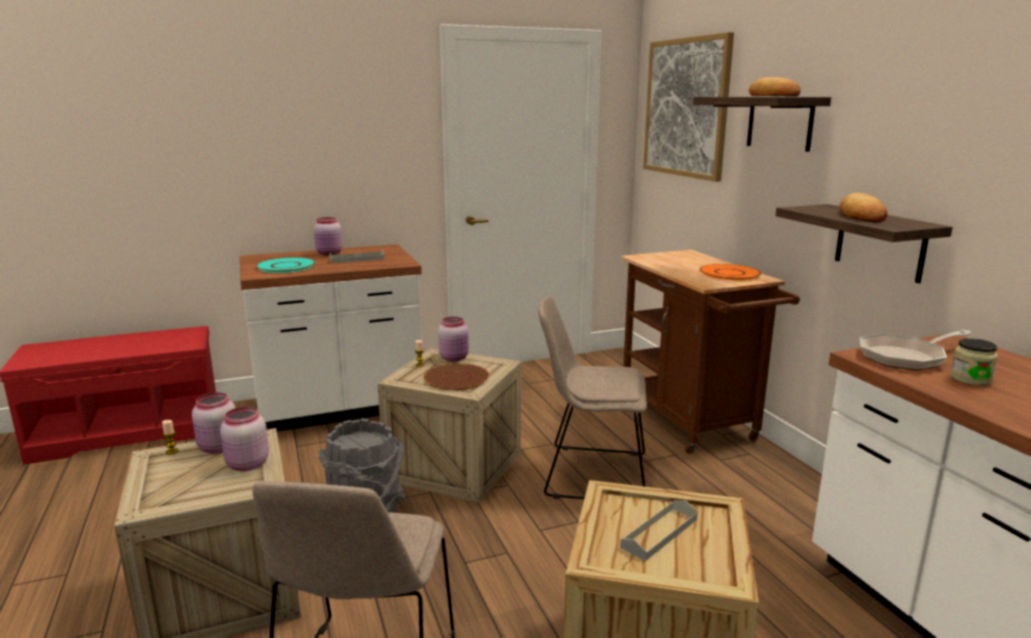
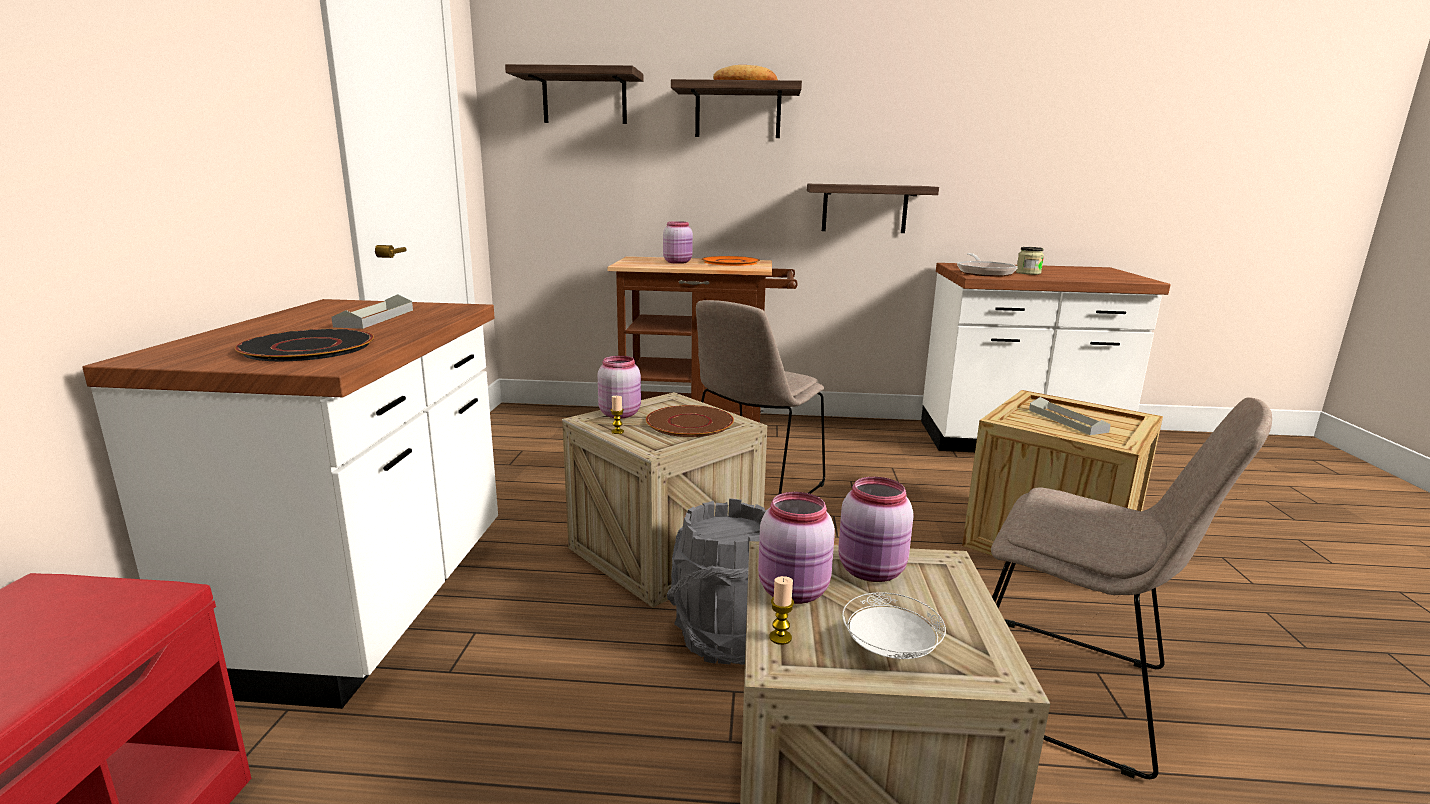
camera: 65 degrees left, 0 degrees up
(162, 479) = (890, 649): none -> white plate
(286, 266) = (306, 347): turquoise plate -> black plate
(329, 253) = (283, 324): pink jar -> pink jar (678, 262)
(686, 108) = (584, 98): picture -> shelf
(861, 215) = (870, 184): bread -> none

